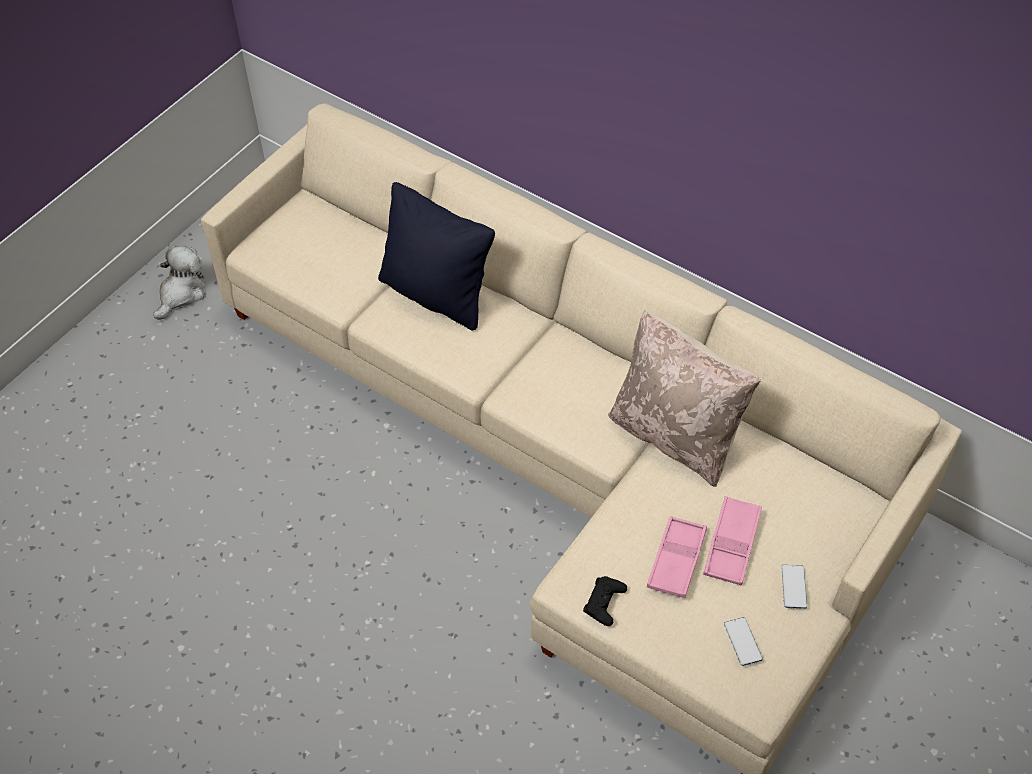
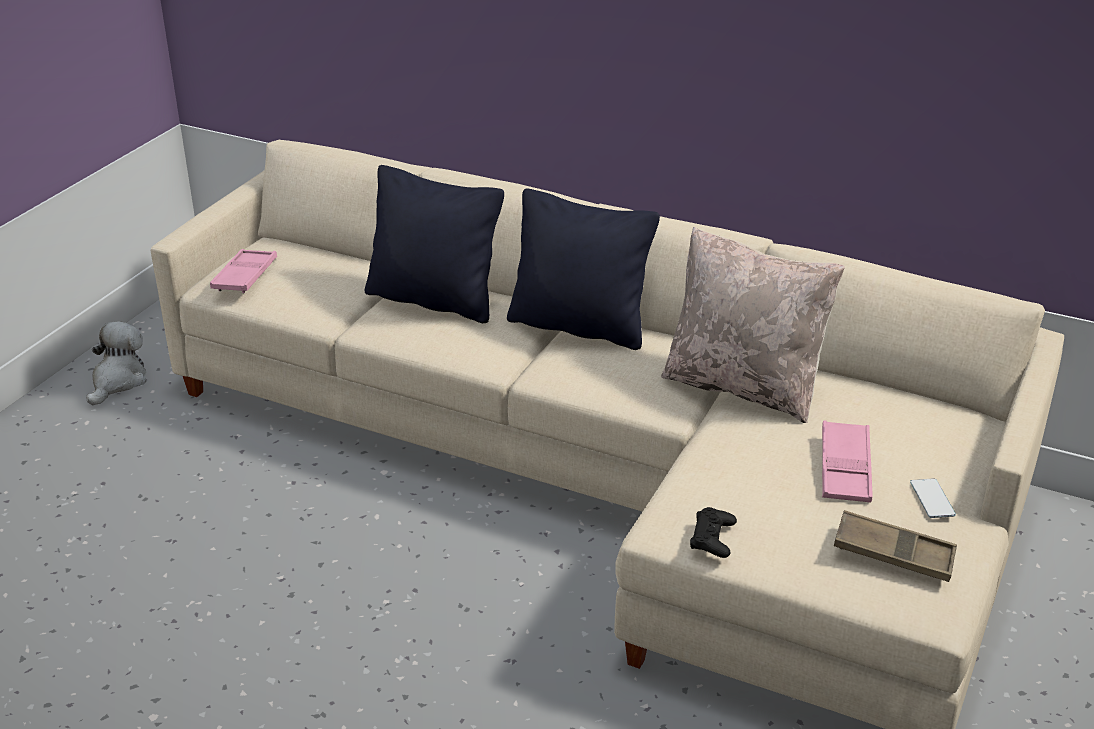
camera: 10 degrees left, 20 degrees down
(553, 343) = (579, 326): none -> black pillow
(676, 560) = (785, 489): pink tray -> pink tray (245, 276)
(743, 641) = (893, 553): phone -> brown tray

